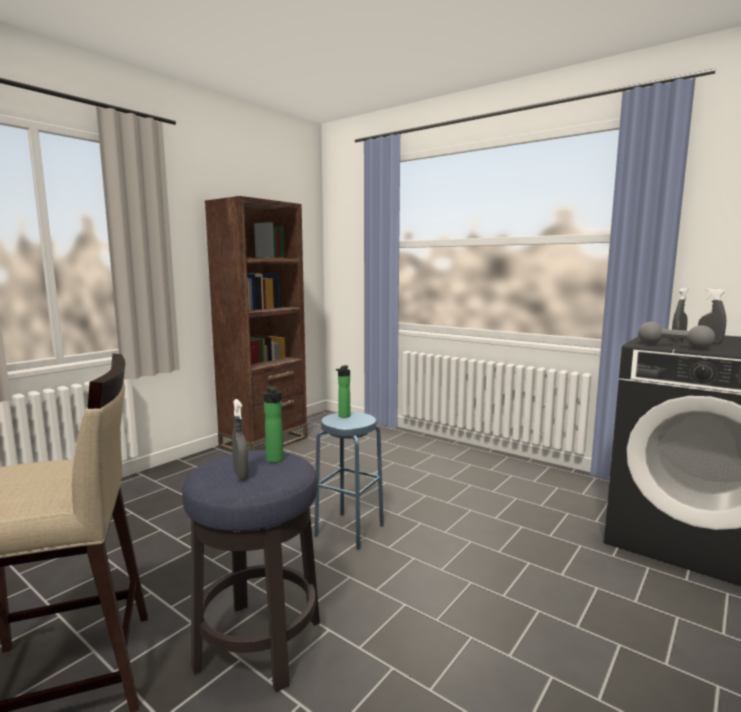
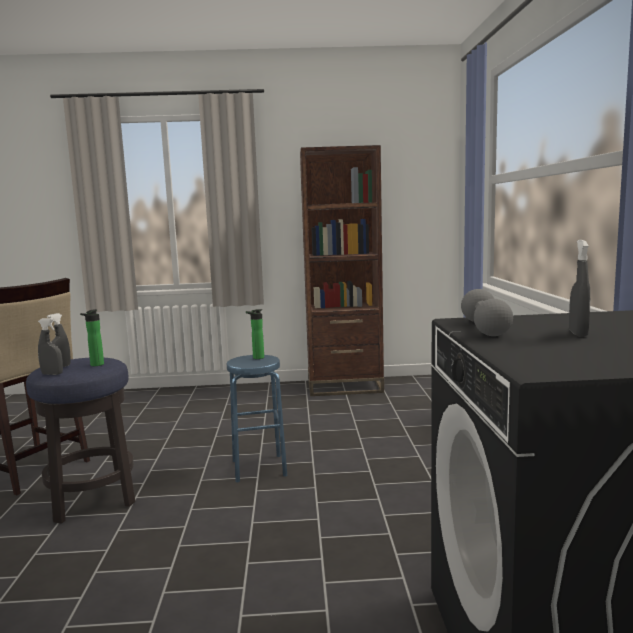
camera: 50 degrees right, 0 degrees up
(677, 341) = (546, 325): grey spray bottle -> grey spray bottle (52, 374)

